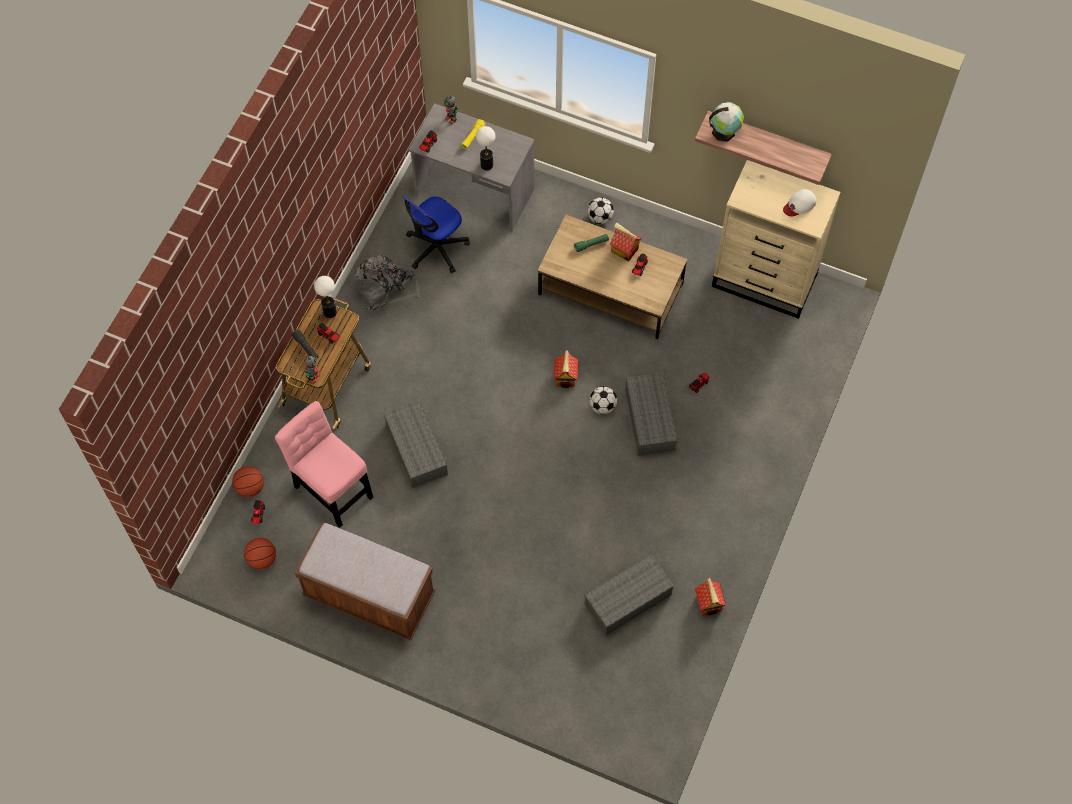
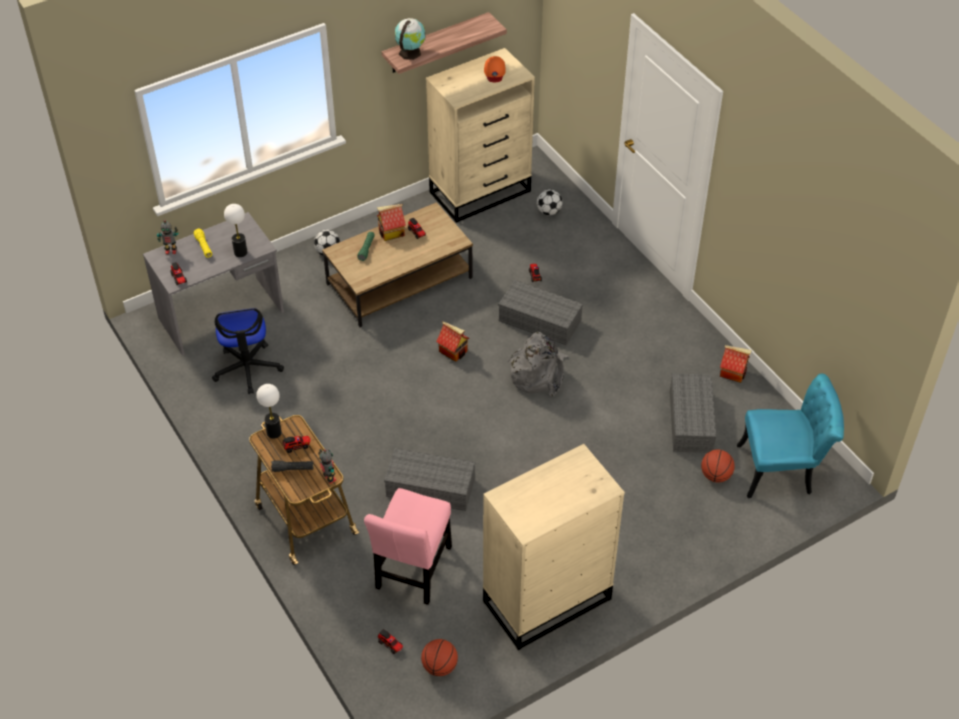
camera: 55 degrees left, 15 degrees down
(250, 488) = (357, 636): basketball -> basketball (716, 475)
(331, 488) = (413, 571): pink chair -> pink chair turned 60 degrees counterclockwise
(369, 595) = (545, 600): brown bench -> beige dresser
(386, 288) = (251, 424): grey backpack -> grey backpack (538, 374)
(602, 406) = (501, 342): football -> football (549, 211)
(629, 701) = (783, 470): none -> turquoise chair
(799, 204) = (494, 72): white cap -> orange cap

